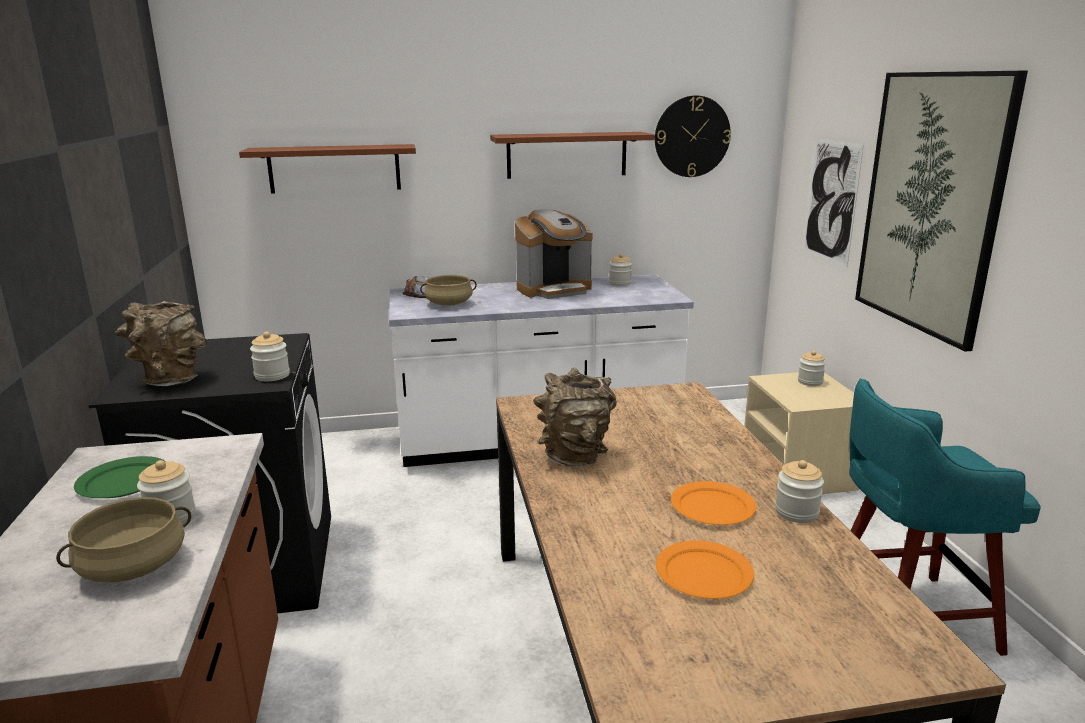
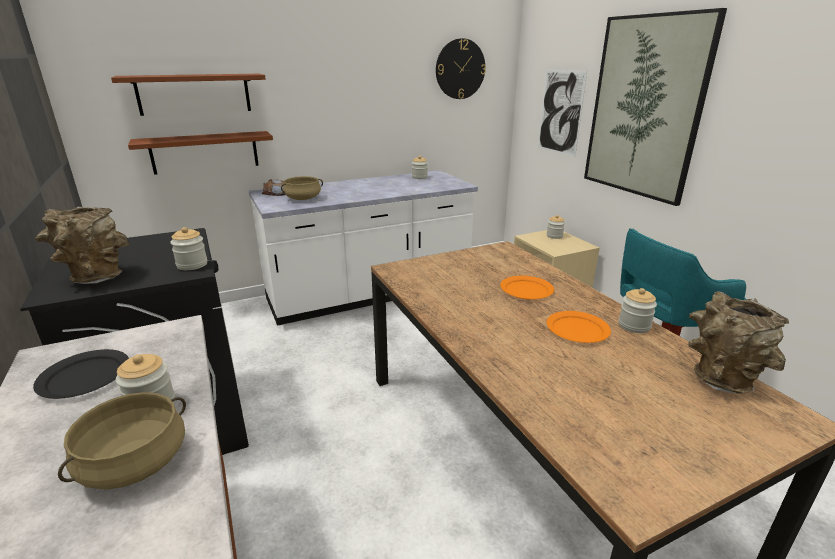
camera: 15 degrees left, 5 degrees up
(123, 481) = (84, 377): green plate -> black plate
(554, 290) = (376, 184): coffee machine -> none
(567, 155) = (375, 82): brown shelf -> brown shelf (205, 152)
(576, 456) = (458, 304): brown vase -> brown vase (720, 378)
(703, 573) = (605, 381): orange plate -> orange plate (526, 290)

